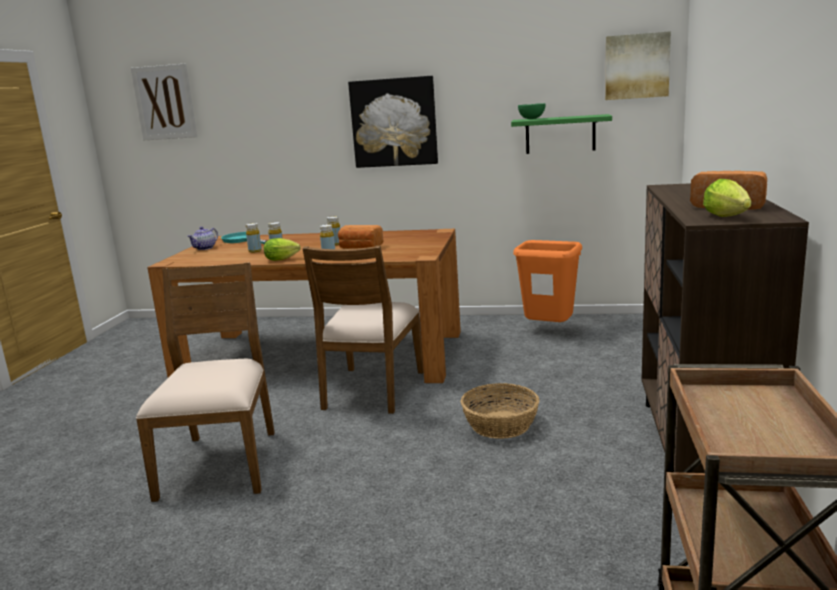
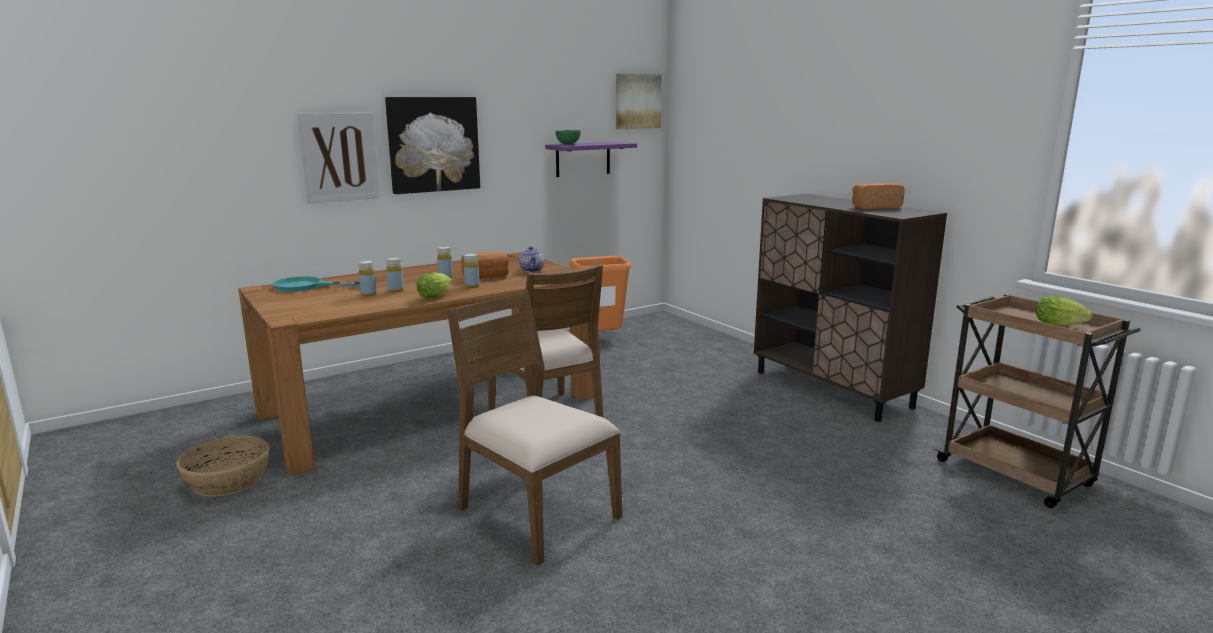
camera: 45 degrees left, 0 degrees up
(165, 102) = (113, 108): picture -> picture (339, 157)
(205, 248) = (281, 300): teapot -> teapot (532, 270)
(501, 425) = (697, 410): basket -> basket (229, 481)
(560, 134) = (583, 159): green shelf -> purple shelf
(728, 217) = (903, 213): lettuce -> lettuce (1061, 326)

